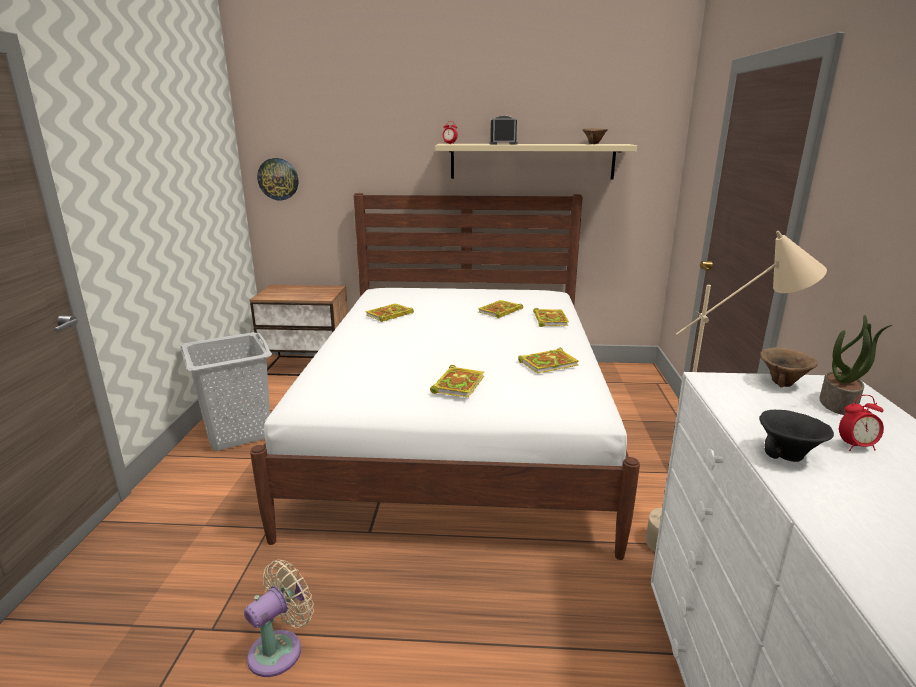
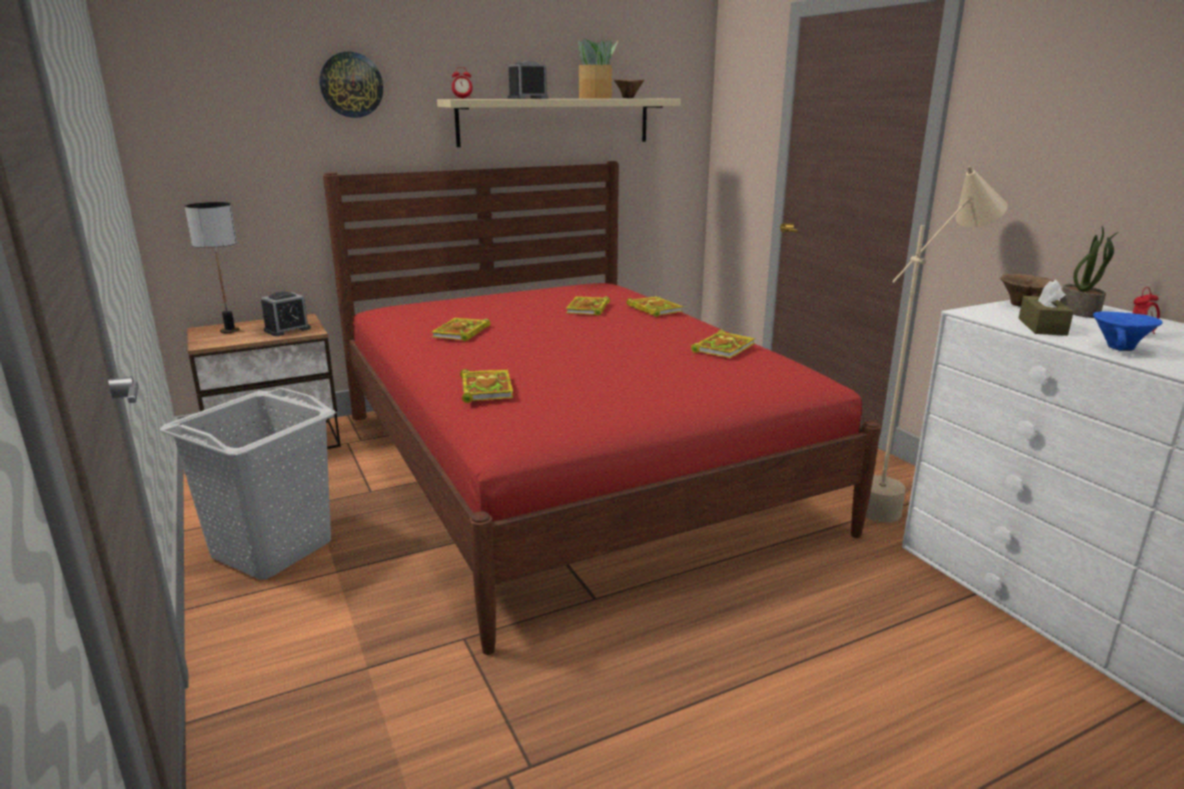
camera: 30 degrees left, 0 degrees up
(278, 179) = (190, 157): wall clock -> wall clock (351, 85)
(280, 649) = (639, 747): beige fan -> none
(286, 290) = (229, 331): none -> table lamp
(315, 294) = (287, 329): none -> alarm clock
(457, 430) = (570, 468): white bed -> red bed
(458, 384) = (668, 384): book -> book (485, 389)
(561, 144) = (596, 98): none -> potted plant
(752, 411) = (1042, 327): none -> brown tissue box
(788, 456) = (1119, 349): black bowl -> blue bowl

